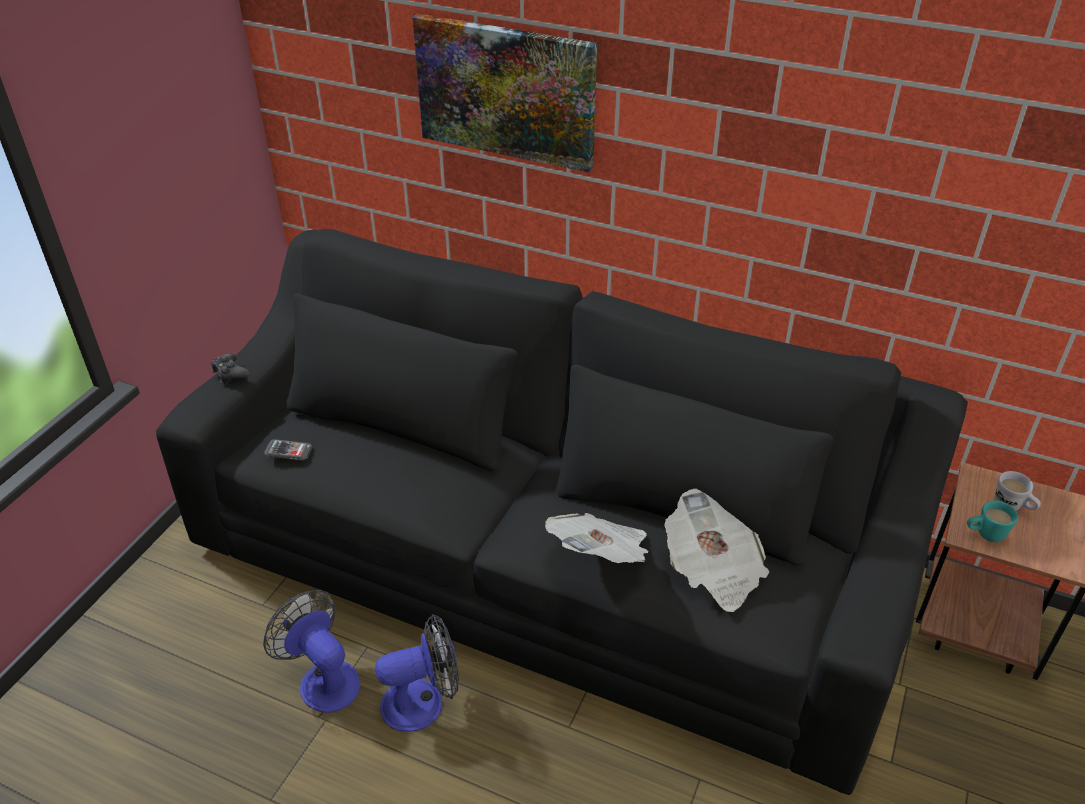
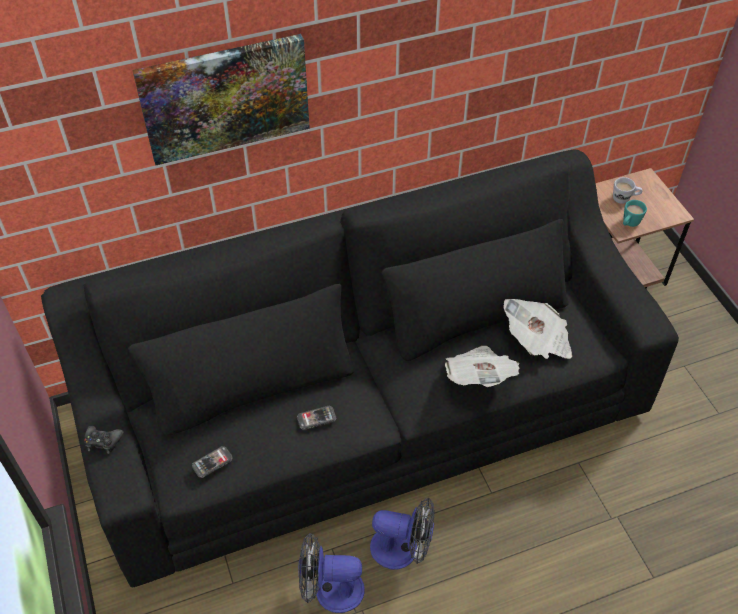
camera: 45 degrees left, 10 degrees up
(409, 478) = (316, 418): none -> phone
(423, 701) = (403, 549): fan -> fan turned 75 degrees clockwise

